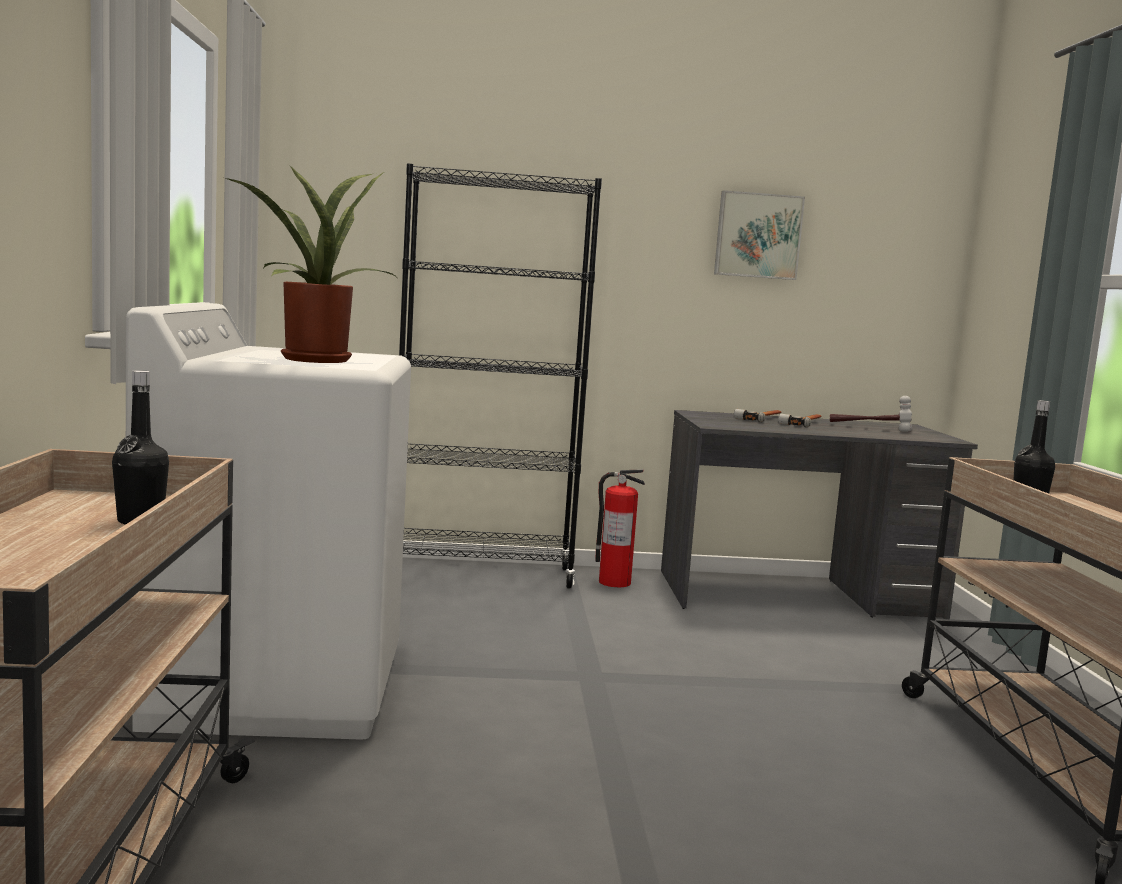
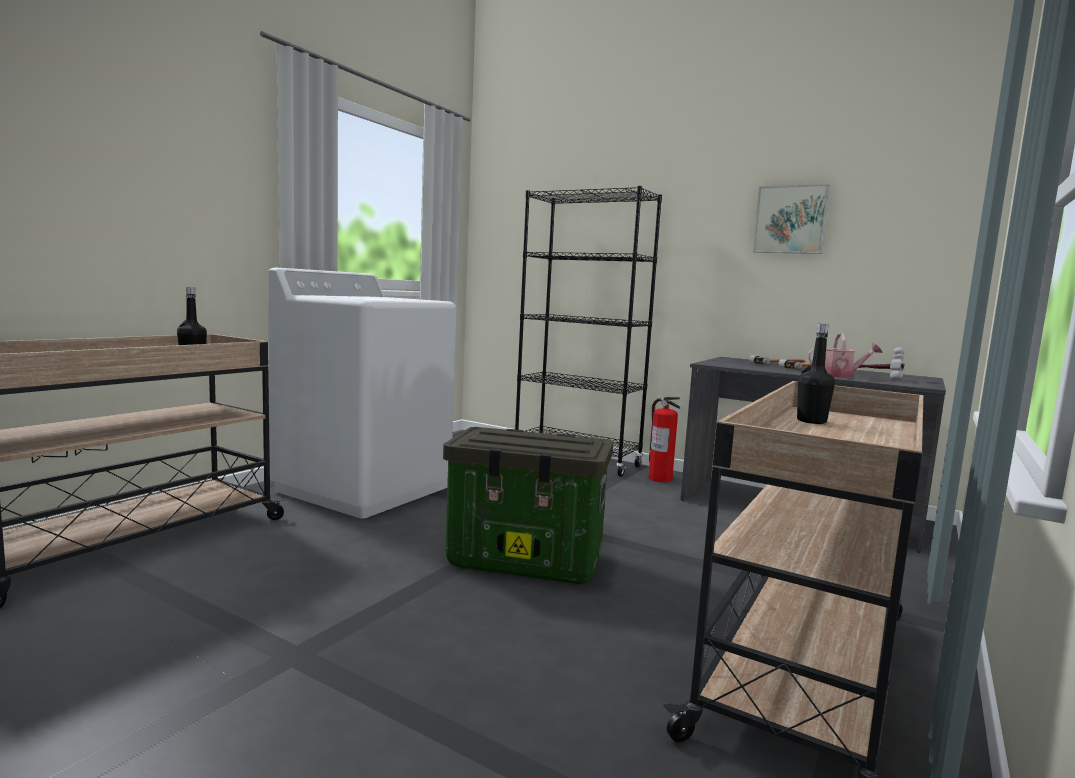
camera: 35 degrees right, 0 degrees up
(313, 359) = (368, 298): potted plant -> none
(670, 736) = (528, 560): none -> storage box
(863, 433) = (841, 376): none -> watering can

